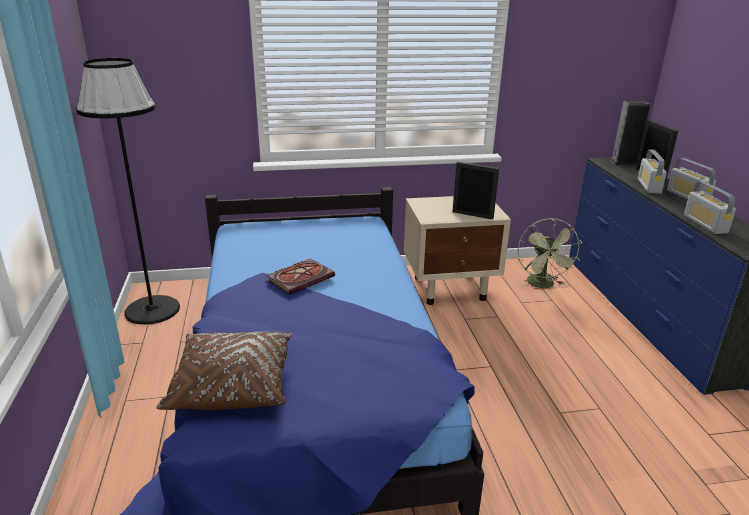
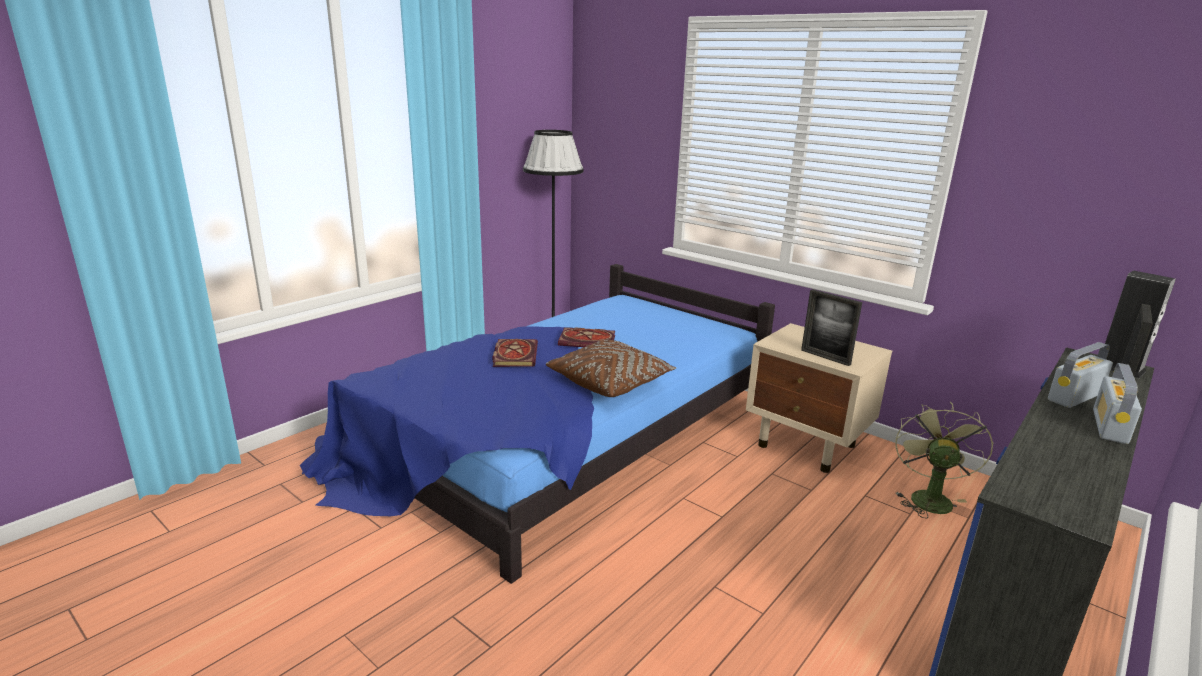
camera: 50 degrees right, 5 degrees down
(232, 385) = (423, 368): brown pillow -> brown pillow (610, 382)
(280, 322) = (514, 355): none -> book
(472, 215) = (825, 357): picture frame -> picture frame turned 150 degrees clockwise
(543, 285) = (928, 497): green fan -> green fan turned 150 degrees clockwise
(705, 224) = (1035, 452): radio -> none

